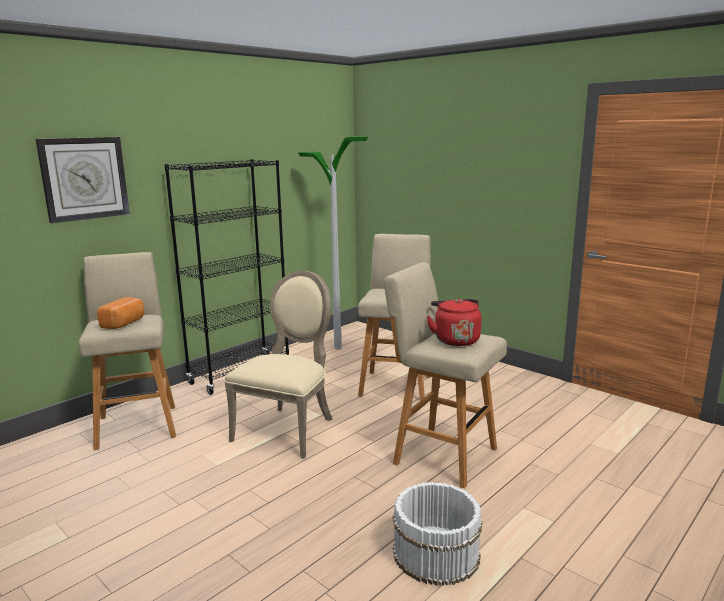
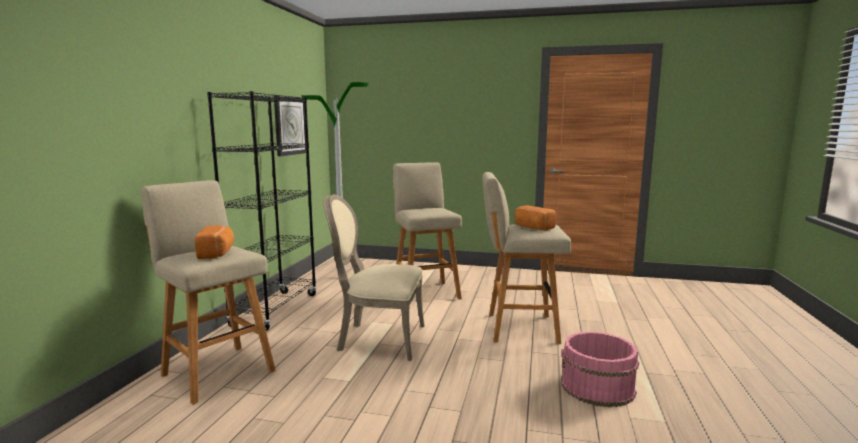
camera: 30 degrees left, 5 degrees down
(84, 178) = (136, 98): wall clock -> wall clock (290, 126)
(288, 428) = (378, 339): beige chair -> beige chair turned 75 degrees counterclockwise
(435, 554) = (597, 387): white bucket -> pink bucket
(455, 340) = (532, 227): red kettle -> bread

